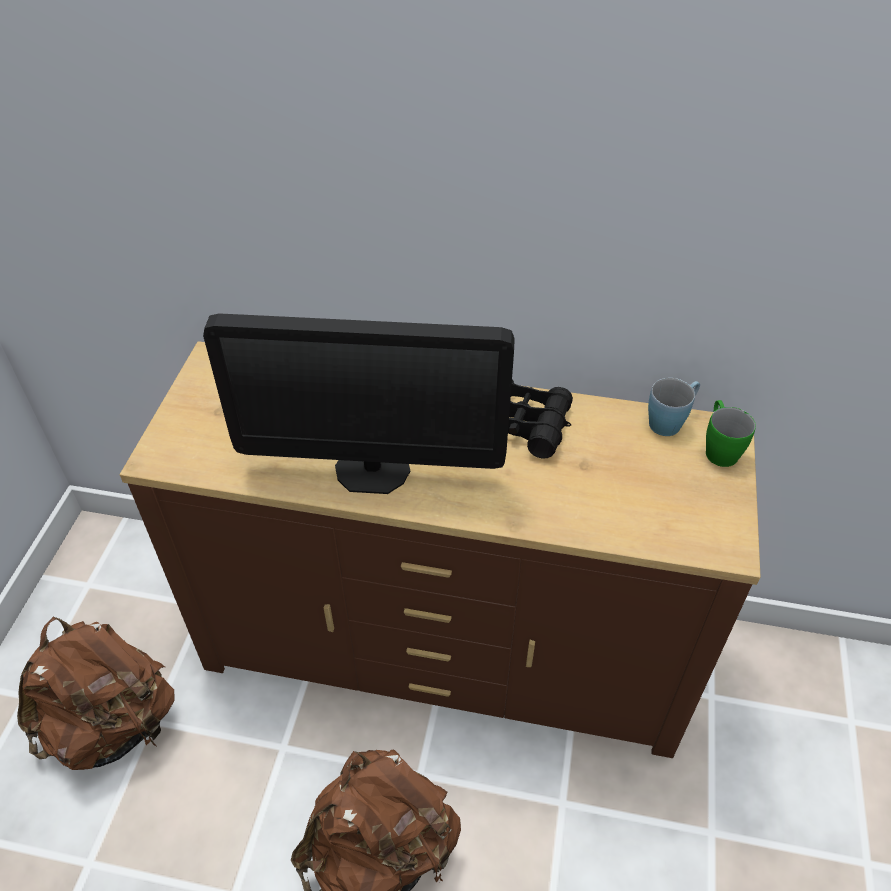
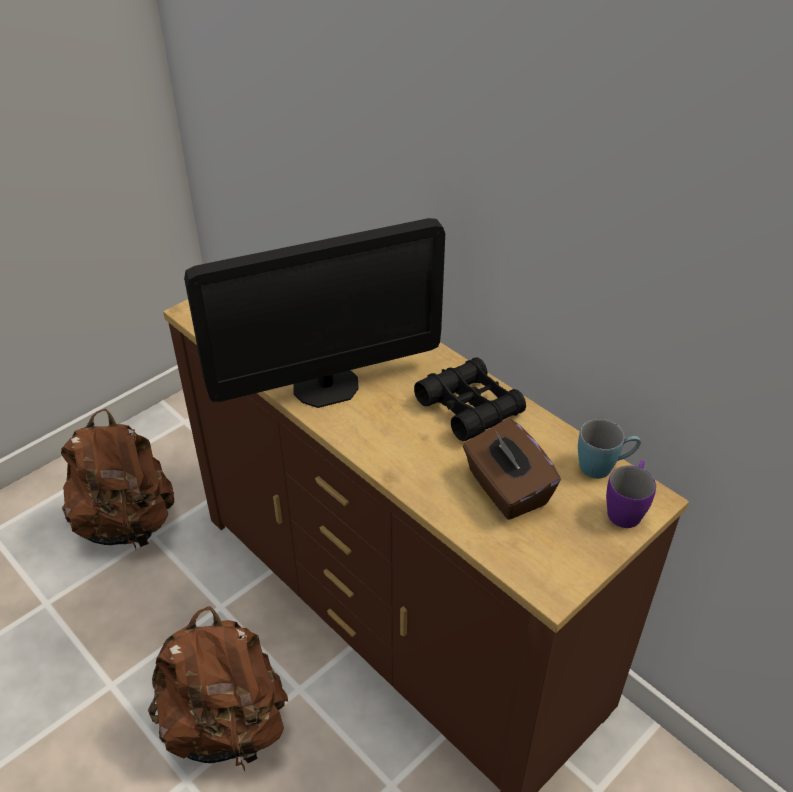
camera: 35 degrees right, 5 degrees down
(372, 469) = (326, 386): monitor -> monitor turned 60 degrees counterclockwise
(618, 482) = (506, 489): none -> brown tissue box
(718, 448) = (626, 508): green mug -> purple mug

